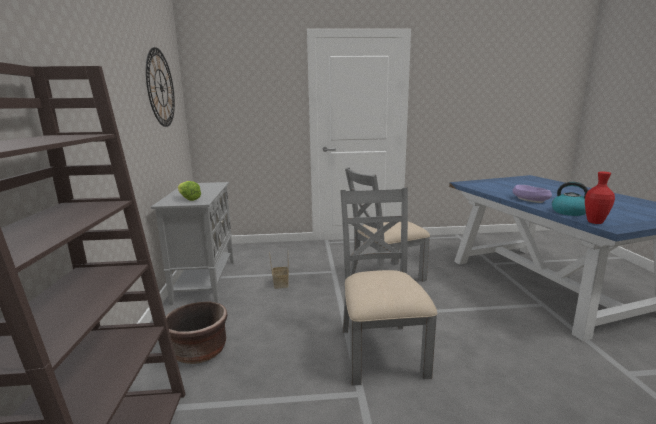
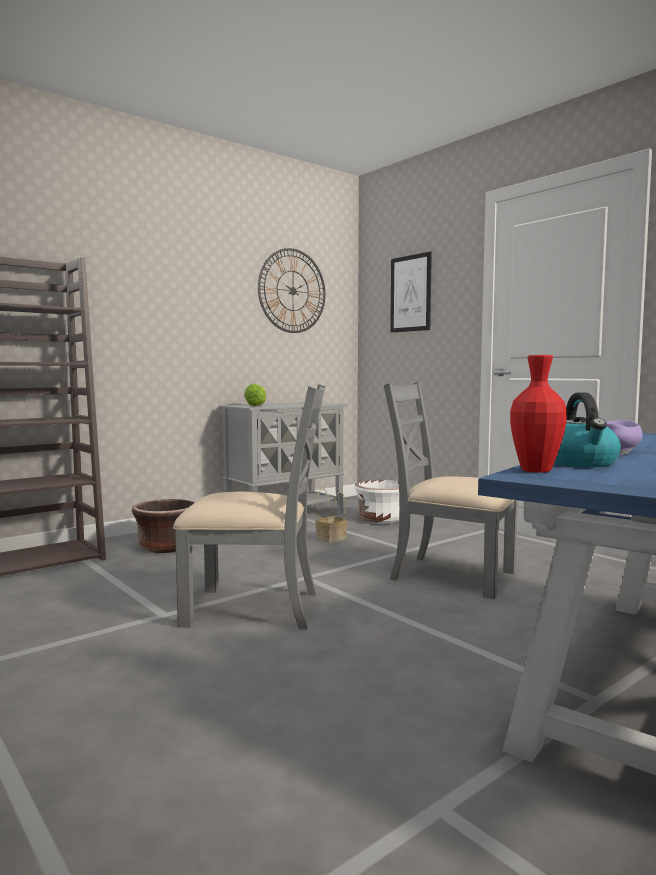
camera: 55 degrees right, 10 degrees down
(243, 92) = (410, 293): none -> picture
(267, 258) = (381, 520): none -> white planter
(381, 351) = (254, 608): grey chair -> grey chair turned 45 degrees clockwise

